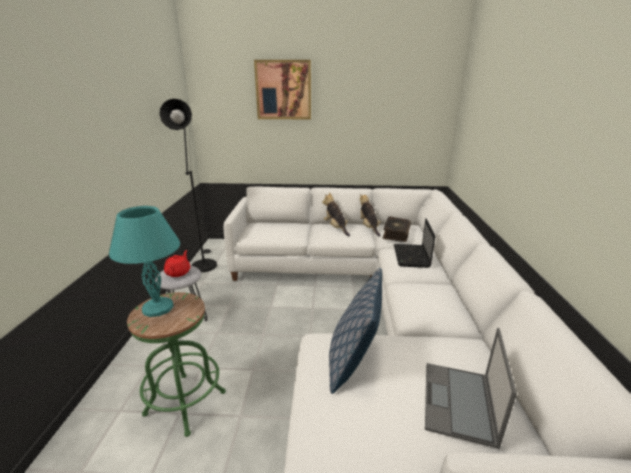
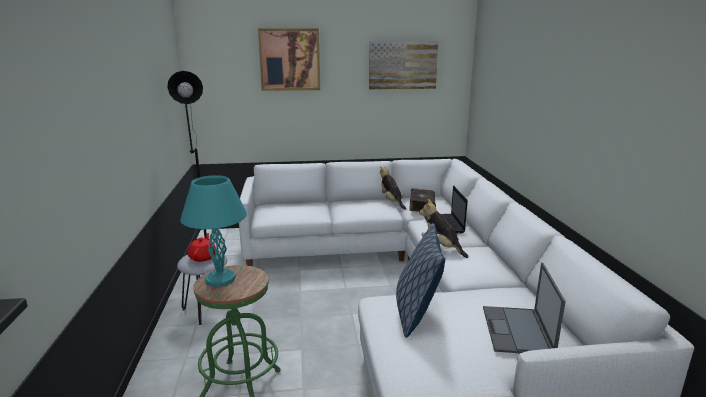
camera: 10 degrees left, 5 degrees down
(336, 228) = (357, 204): plush toy -> plush toy (441, 247)
(390, 96) = (402, 65): none -> picture

